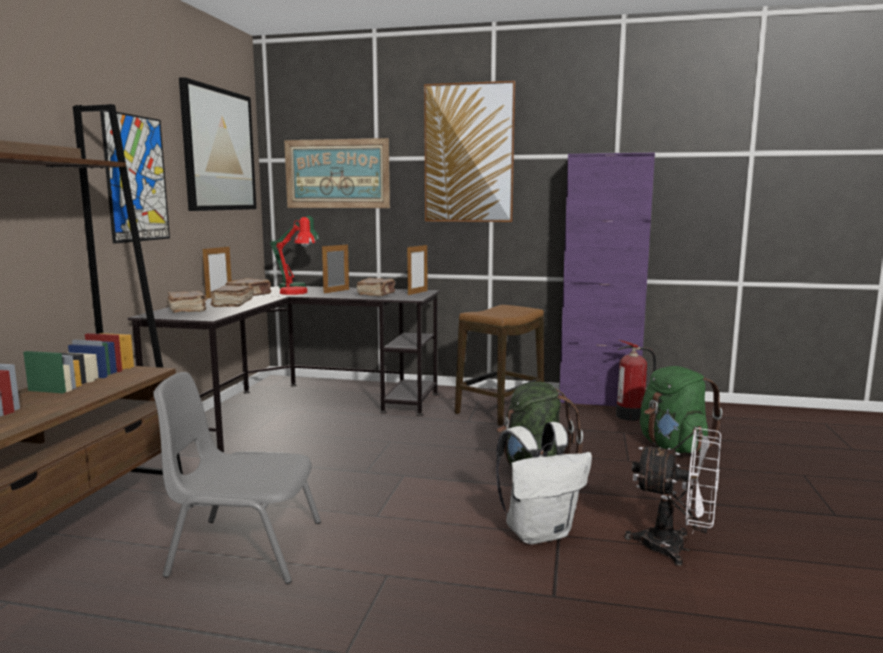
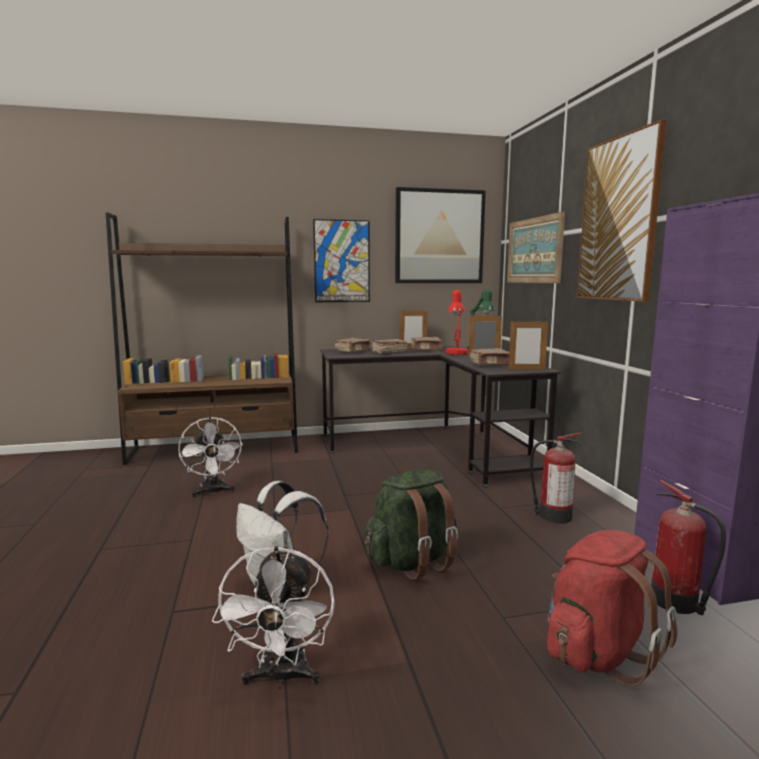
camera: 65 degrees right, 0 degrees up
(244, 548) = (213, 492): grey chair -> white fan
(500, 410) = (553, 516): stool -> fire extinguisher
(673, 447) = (598, 652): green backpack -> red backpack

